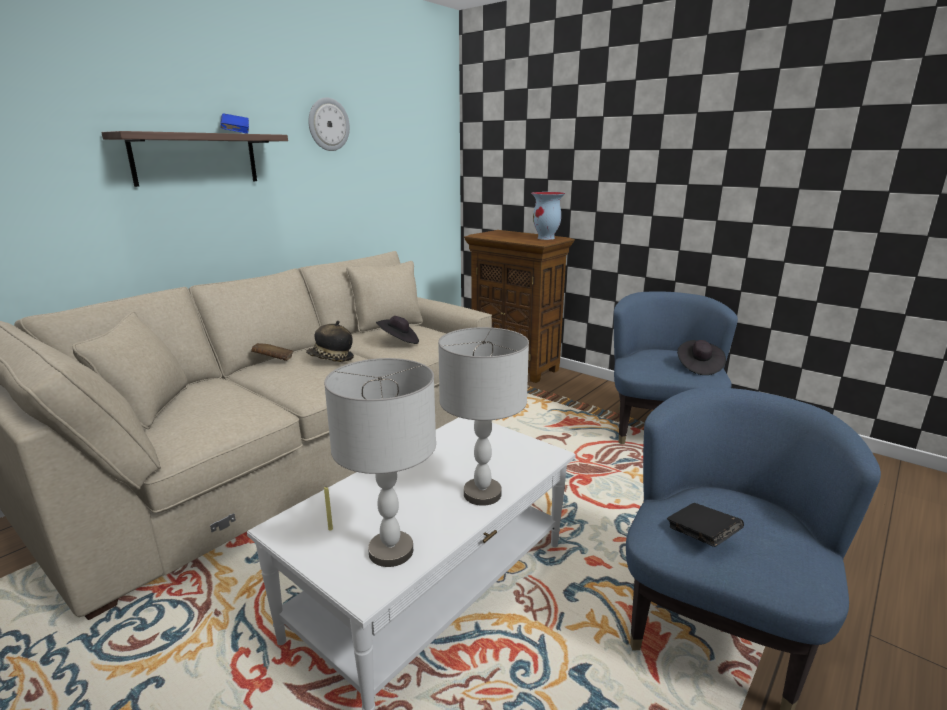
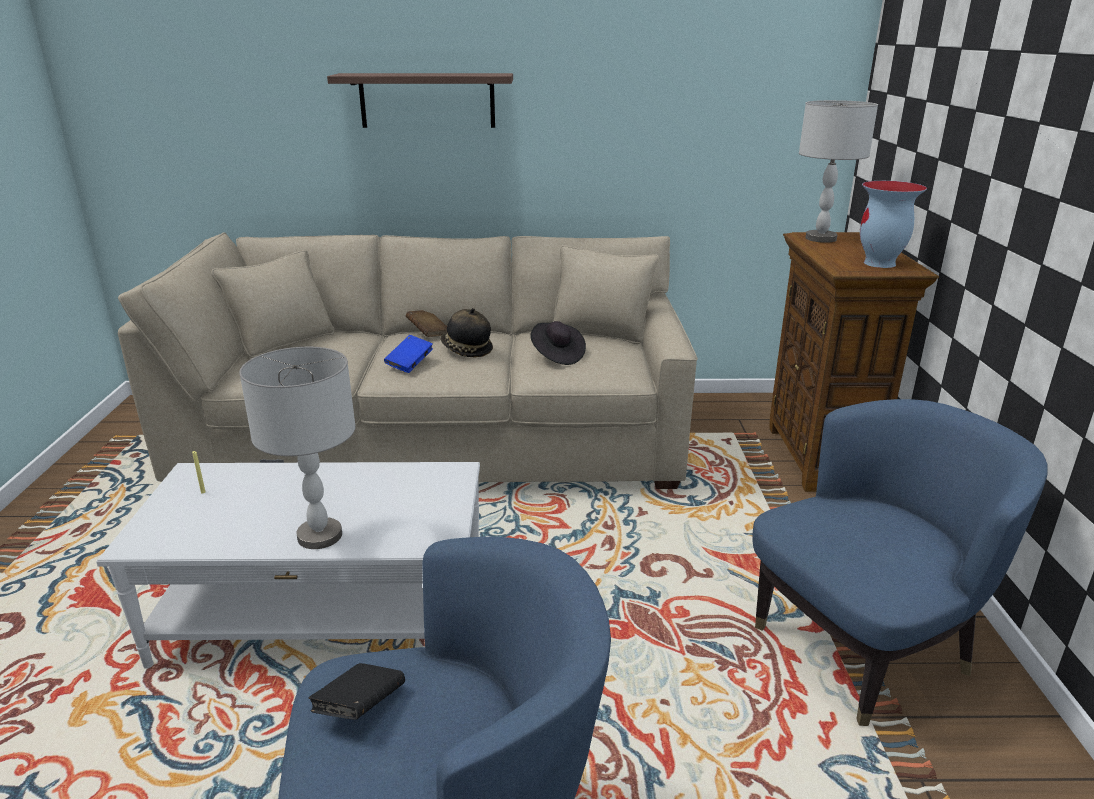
camera: 50 degrees right, 5 degrees up
(236, 133) = (464, 73): blue book -> blue book (409, 364)
(328, 124) = (606, 57): wall clock -> none
(391, 551) = (192, 531): grey table lamp -> grey table lamp (821, 238)
(698, 367) = (898, 570): black hat -> none

